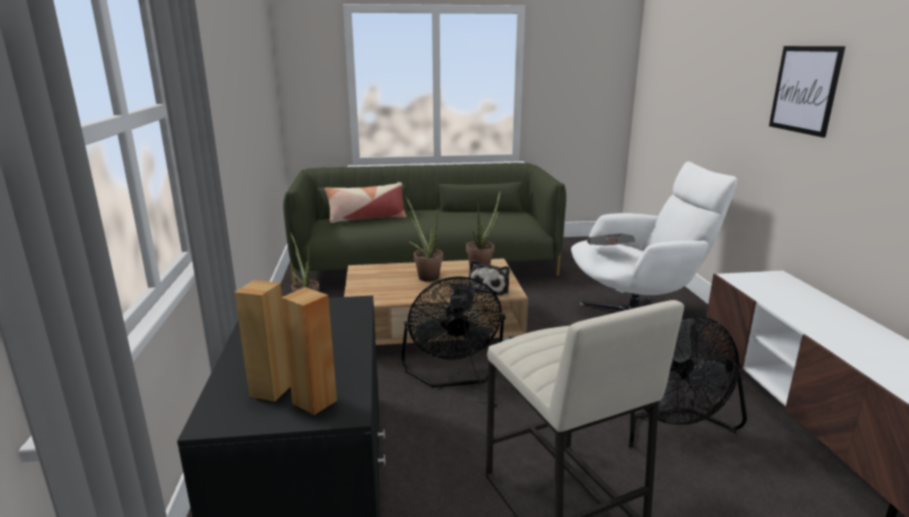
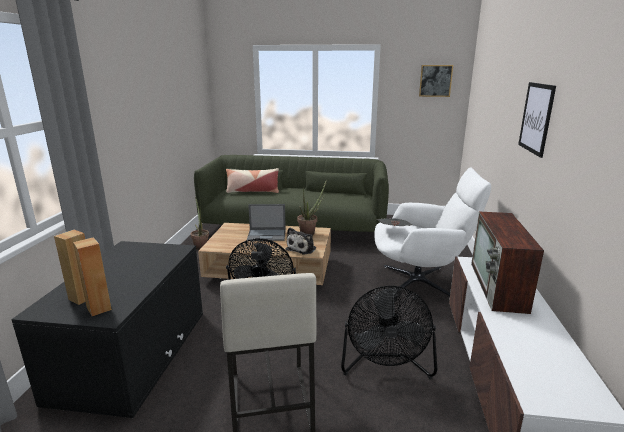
camera: 15 degrees right, 0 degrees up
(425, 276) = (267, 235): potted plant -> laptop
(595, 55) = (435, 80): none -> picture
(796, 303) = (499, 287): none -> television

